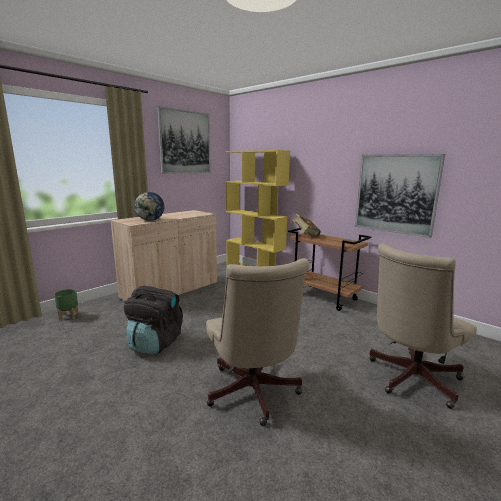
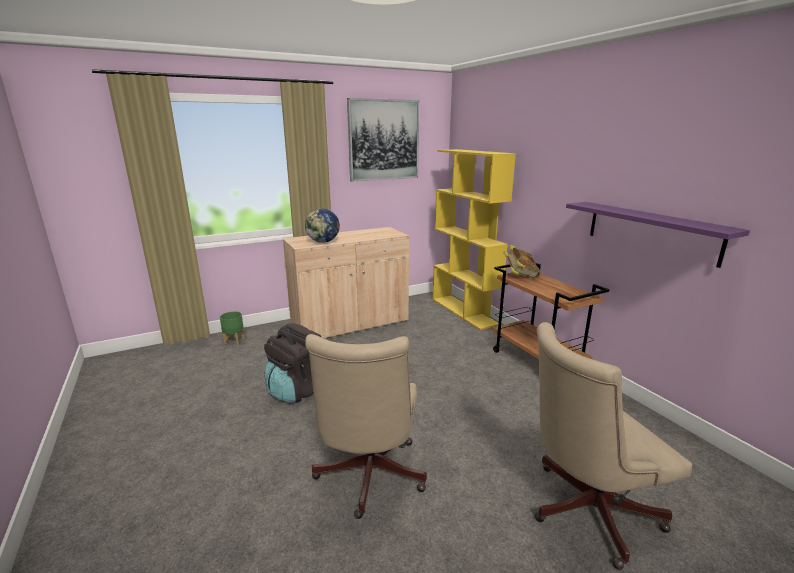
camera: 20 degrees right, 5 degrees up
(396, 194) = (650, 231): picture -> purple shelf

